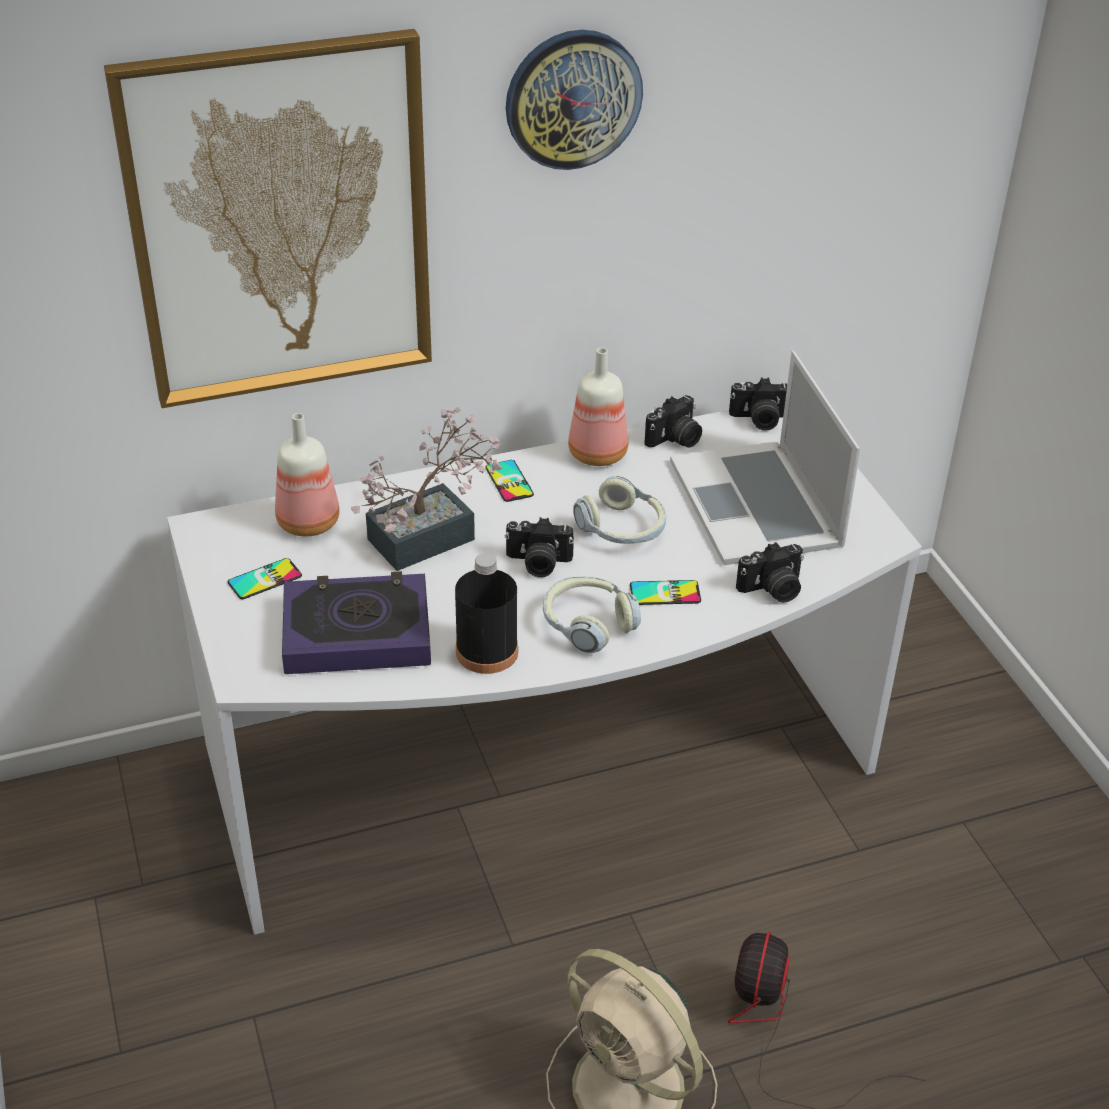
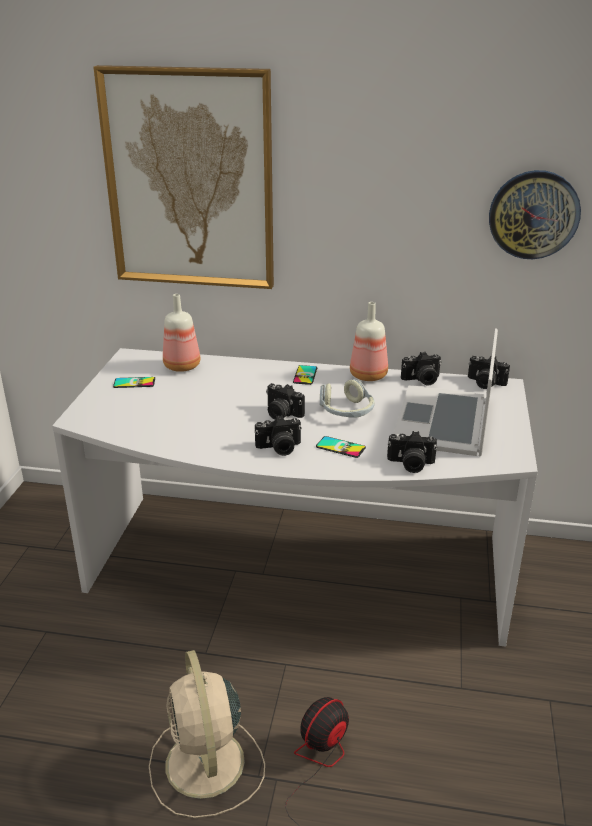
camera: 30 degrees right, 10 degrees down
(357, 632) = (152, 416): book -> none
(432, 536) = (238, 387): potted plant -> none
(487, 652) = (209, 444): black bottle -> none
(573, 99) = (369, 132): wall clock -> wall clock (533, 214)
(588, 624) = (279, 448): headphones -> camera

